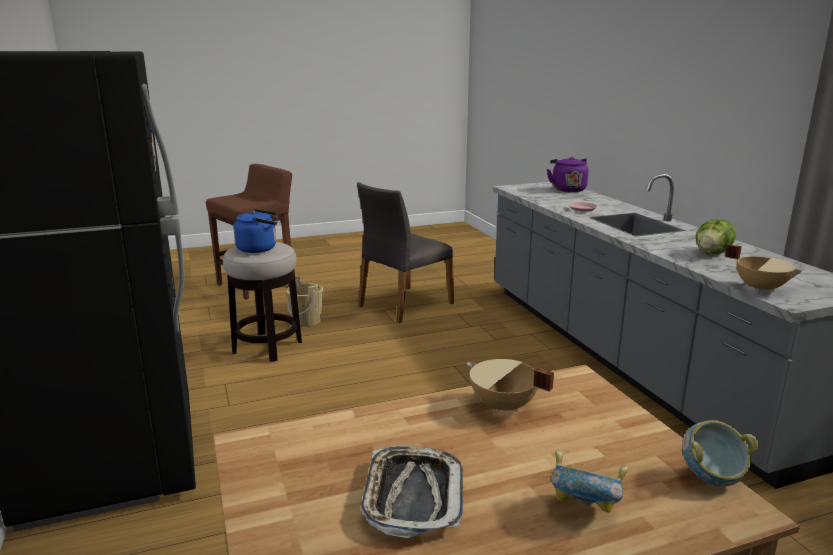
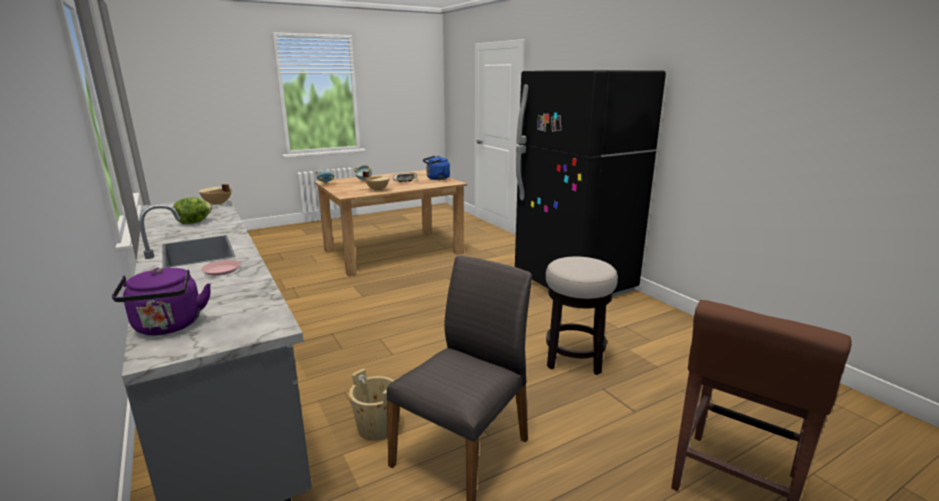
camera: 170 degrees right, 0 degrees up
(259, 248) = (579, 263): blue kettle -> blue kettle (436, 179)
(306, 321) = (571, 400): beige bucket -> beige bucket (377, 428)

